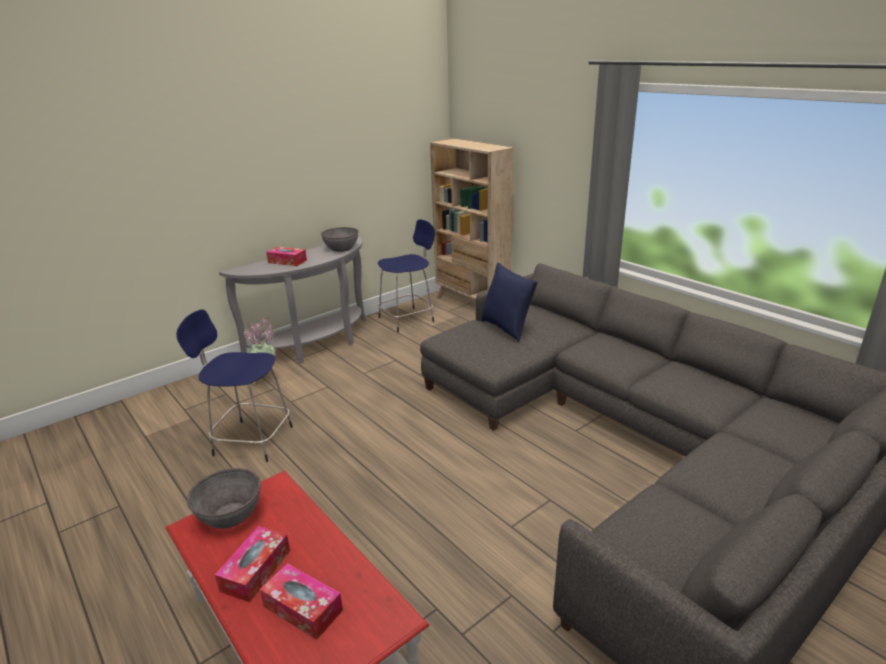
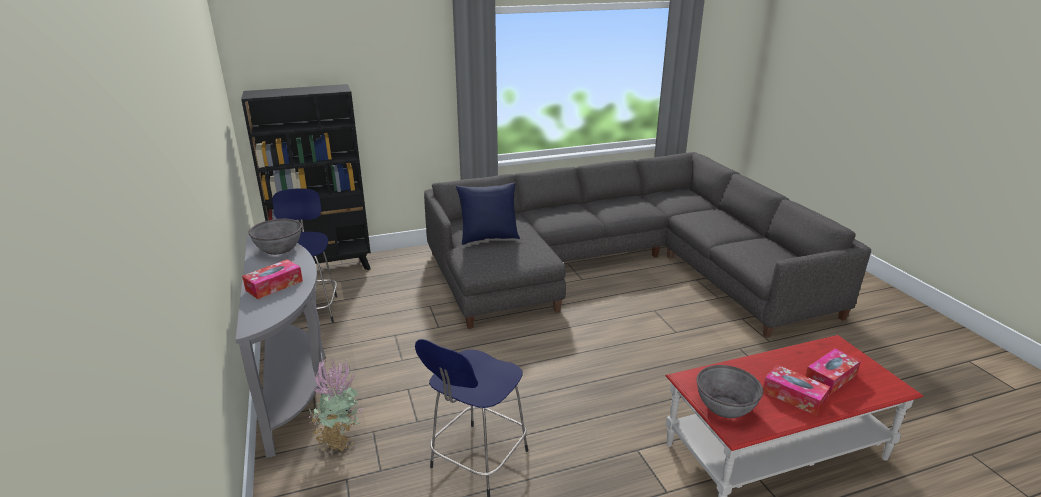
camera: 70 degrees left, 0 degrees up
(471, 304) = (325, 268): beige bookcase -> black bookcase

